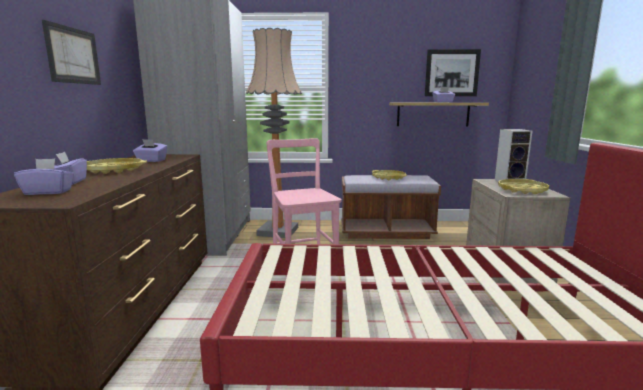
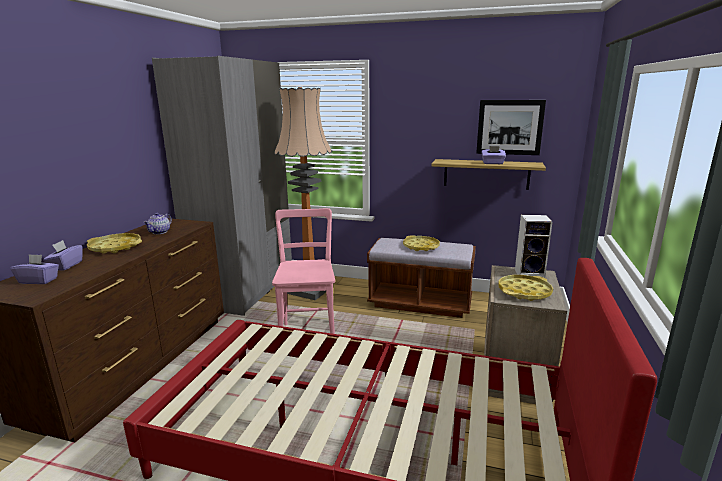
camera: 15 degrees right, 5 degrees up
(73, 55) = (83, 146): picture -> none
(151, 160) = (160, 232): purple tissue box -> teapot

